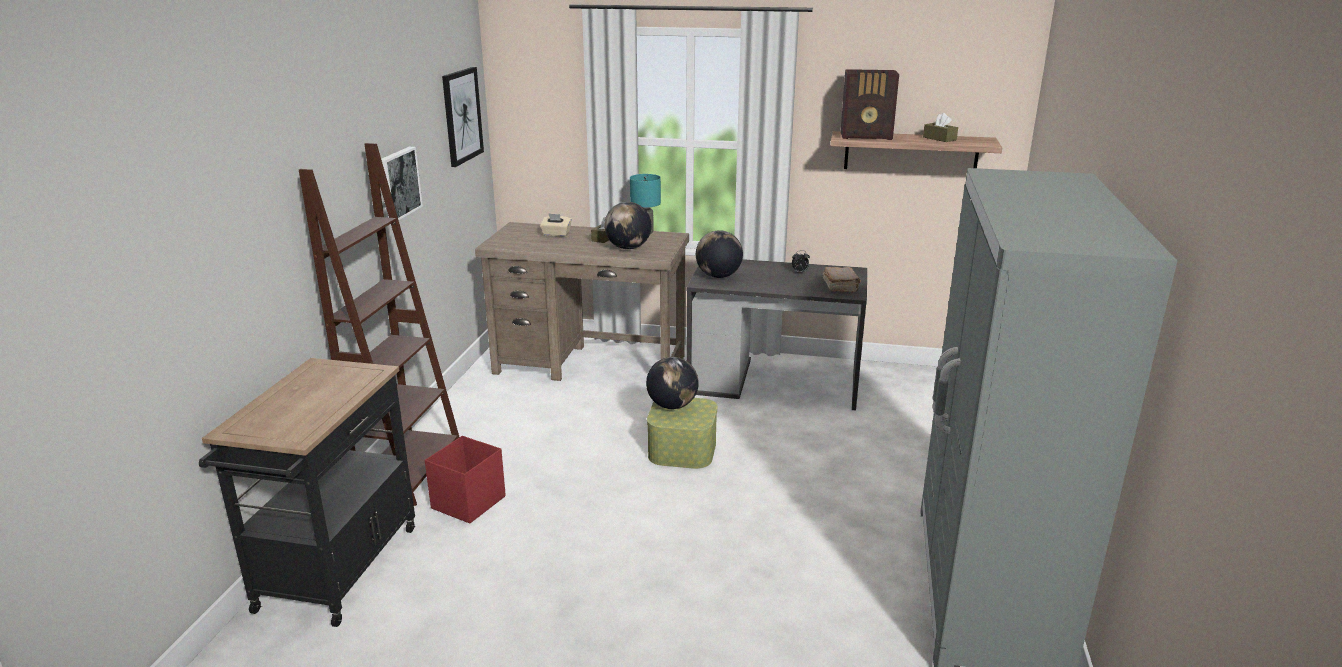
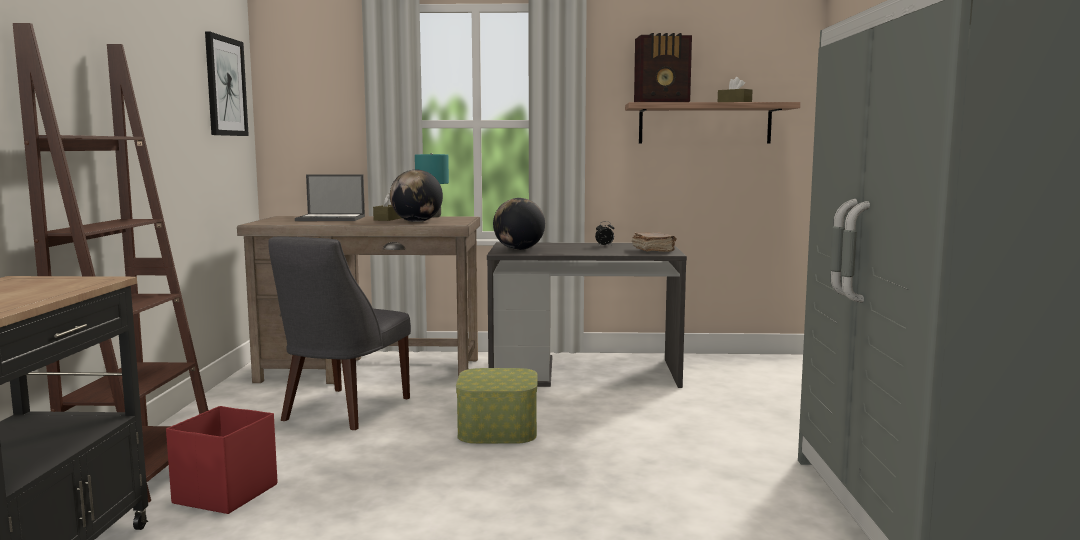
camera: 10 degrees left, 15 degrees down
(398, 184) = (146, 120): picture -> none
(556, 234) = (331, 218): beige tissue box -> laptop
(561, 416) = (342, 411): none -> grey chair
(672, 405) = (483, 374): globe -> none

